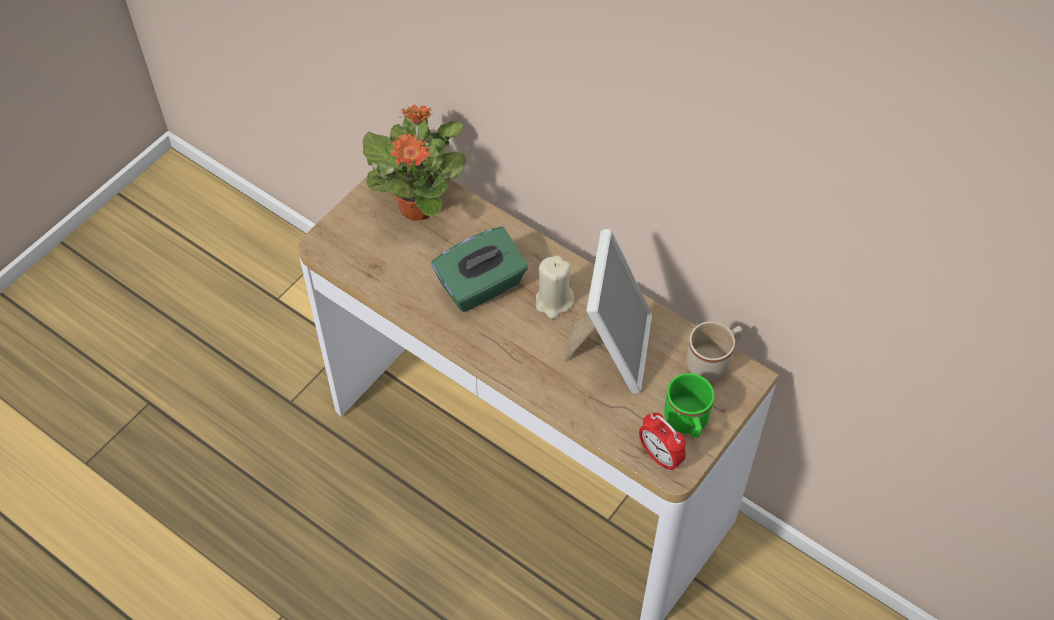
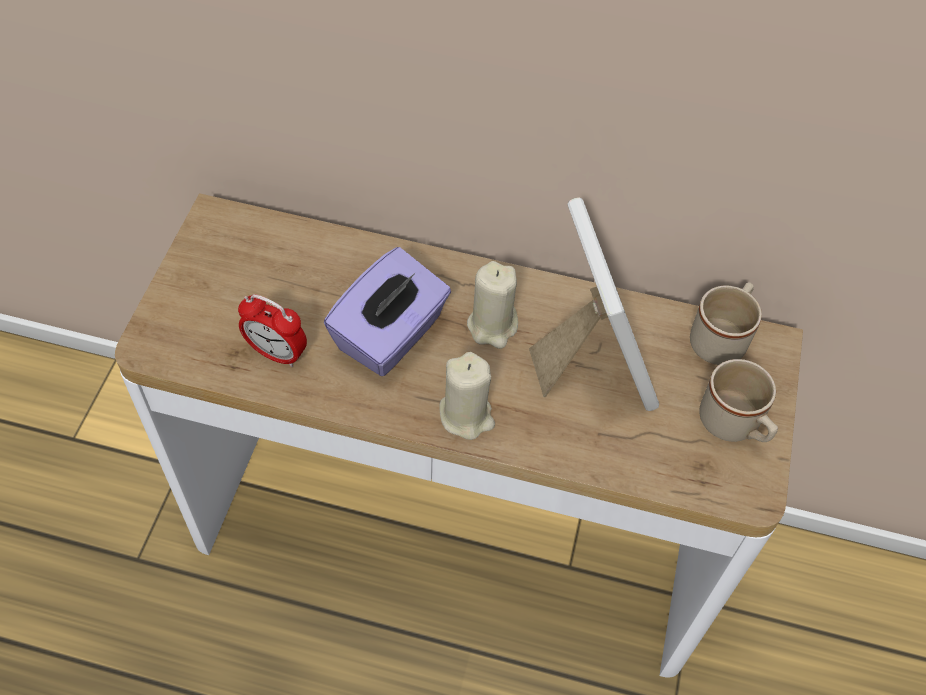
camera: 25 degrees left, 0 degrees up
(418, 205) = (260, 257): potted plant -> none
(481, 286) = (390, 335): green tissue box -> purple tissue box
(506, 355) = (466, 415): none -> beige candle
(660, 456) = (725, 482): alarm clock -> alarm clock (277, 353)
(687, 423) = (734, 426): green mug -> beige mug

